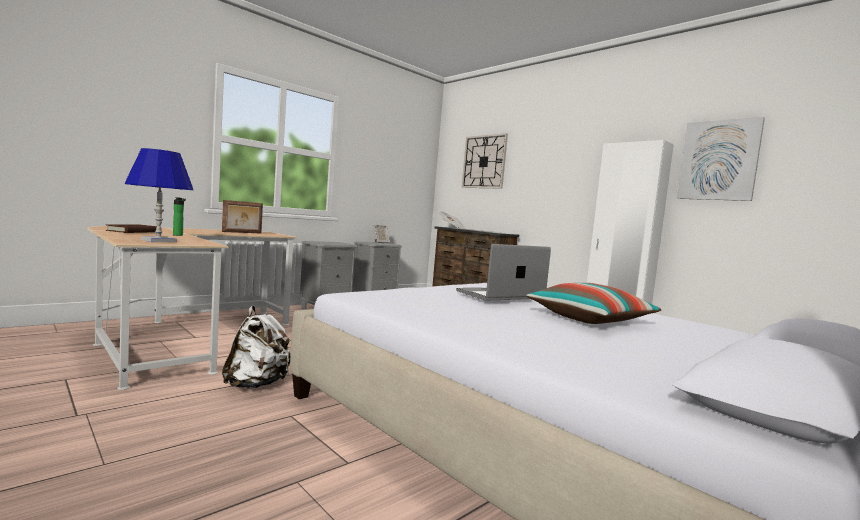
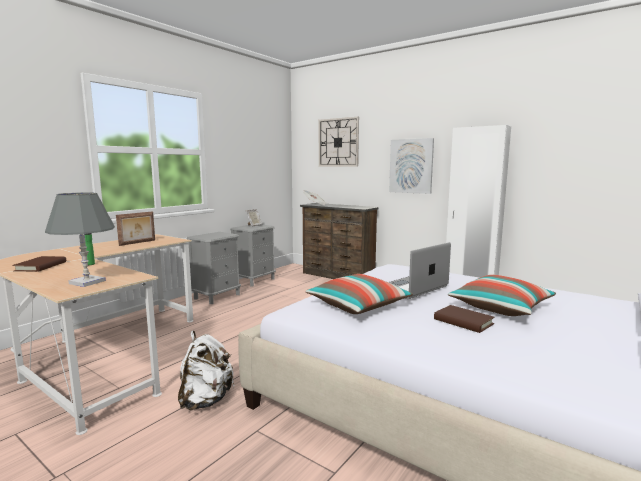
camera: 10 degrees left, 5 degrees up
(158, 241) = (87, 282): blue table lamp -> grey table lamp
(424, 299) = (358, 306): none -> pillow
(530, 321) = (463, 321): none -> brown book
(719, 160) = (549, 139): picture -> picture (411, 166)

